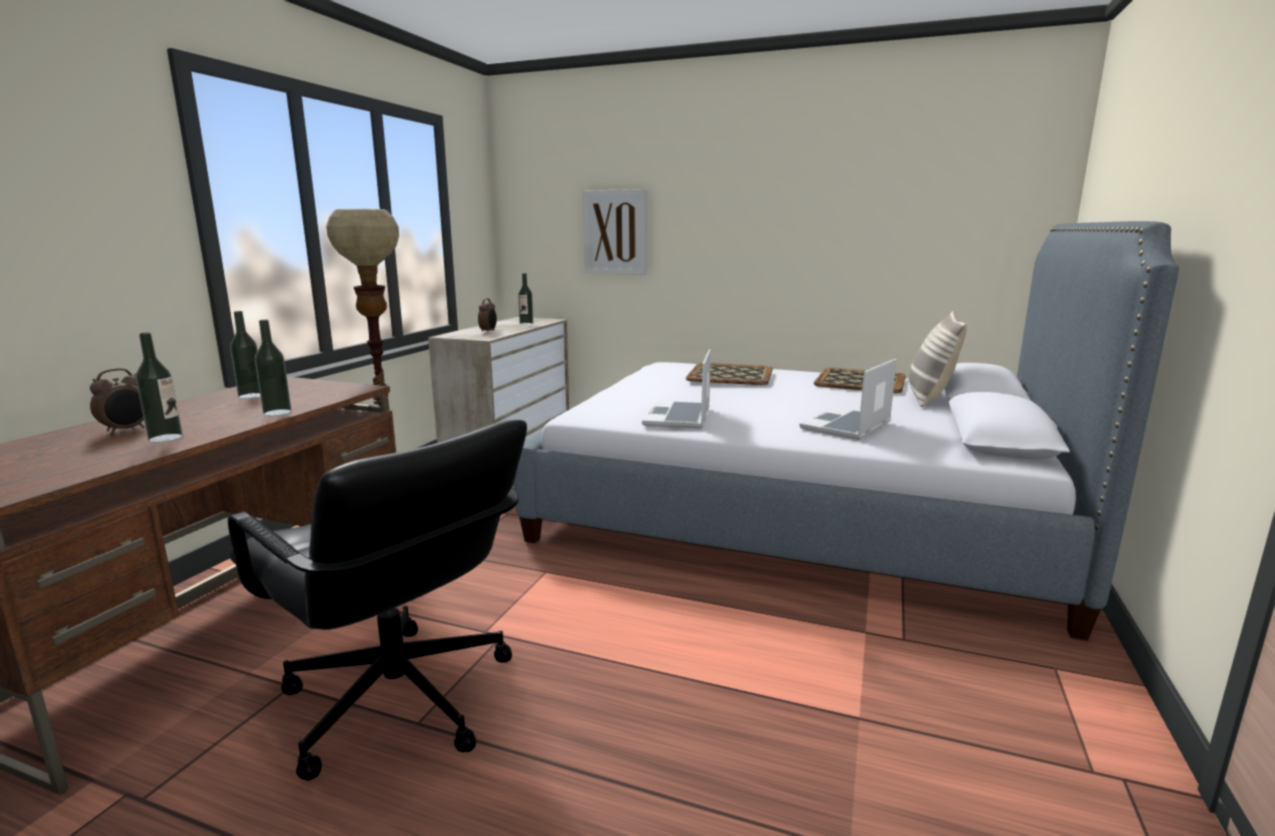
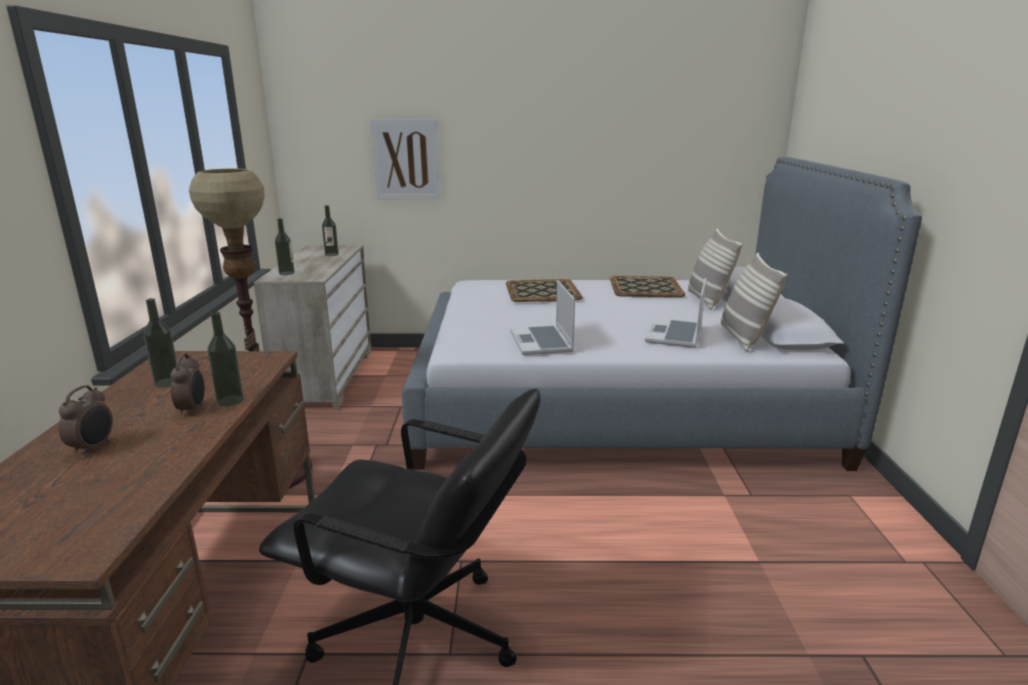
camera: 20 degrees left, 5 degrees up
(165, 438) = (157, 451): bottle -> bottle (286, 273)
(488, 332) = (307, 269): alarm clock -> alarm clock (193, 409)
(937, 437) = (743, 338): none -> pillow

